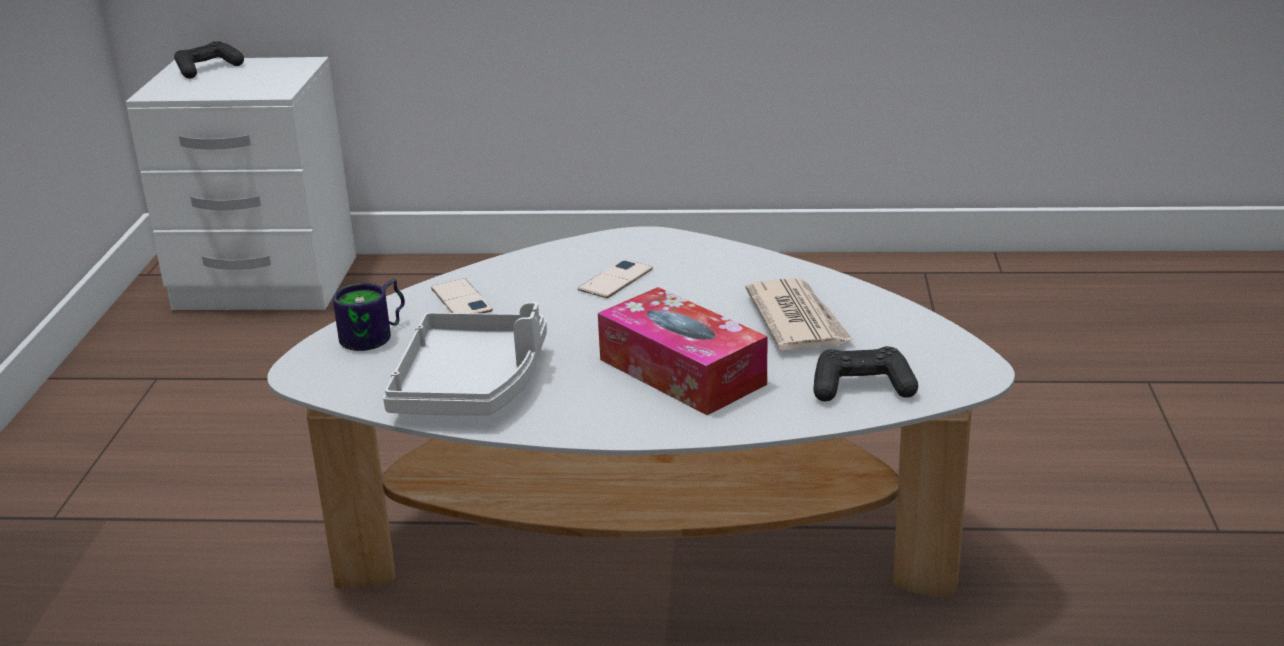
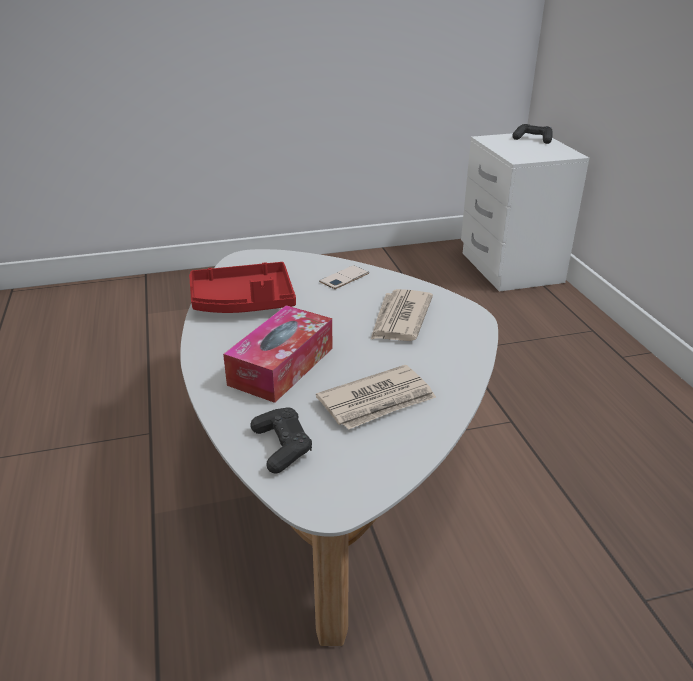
camera: 70 degrees right, 5 degrees up
(377, 336) = (291, 265): mug -> none
(471, 385) = (243, 302): grey tray -> red tray
(615, 280) = (400, 319): phone -> newspaper

